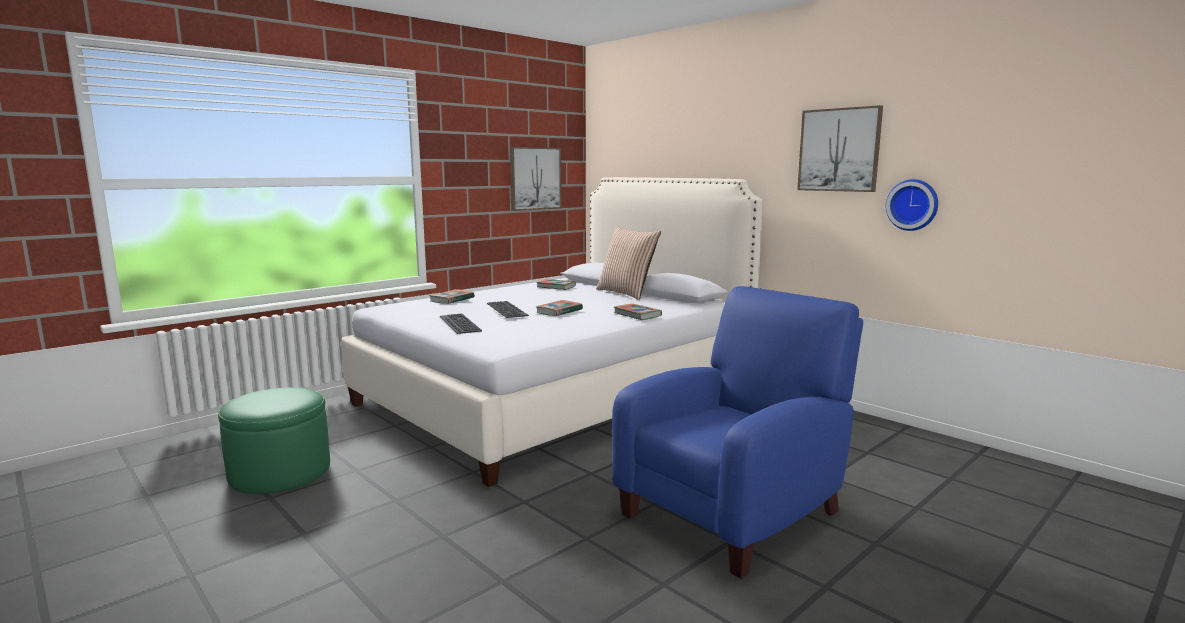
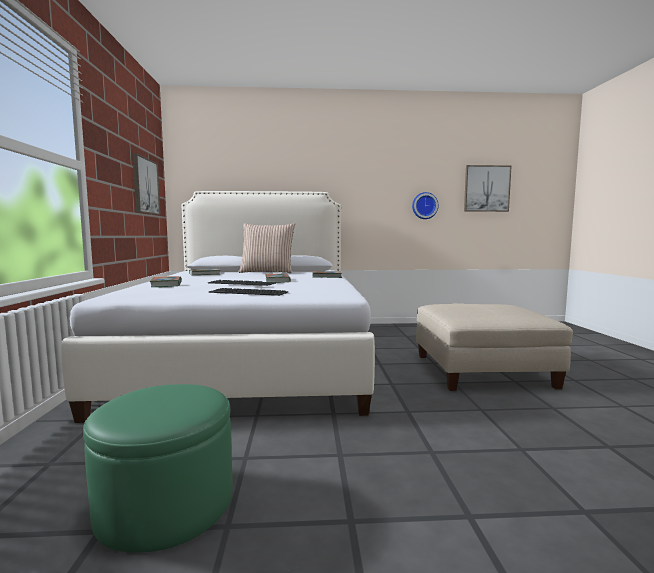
camera: 50 degrees left, 5 degrees down
(736, 511) = (482, 370): blue armchair -> beige ottoman
(839, 150) = (382, 176): picture -> picture (486, 188)

